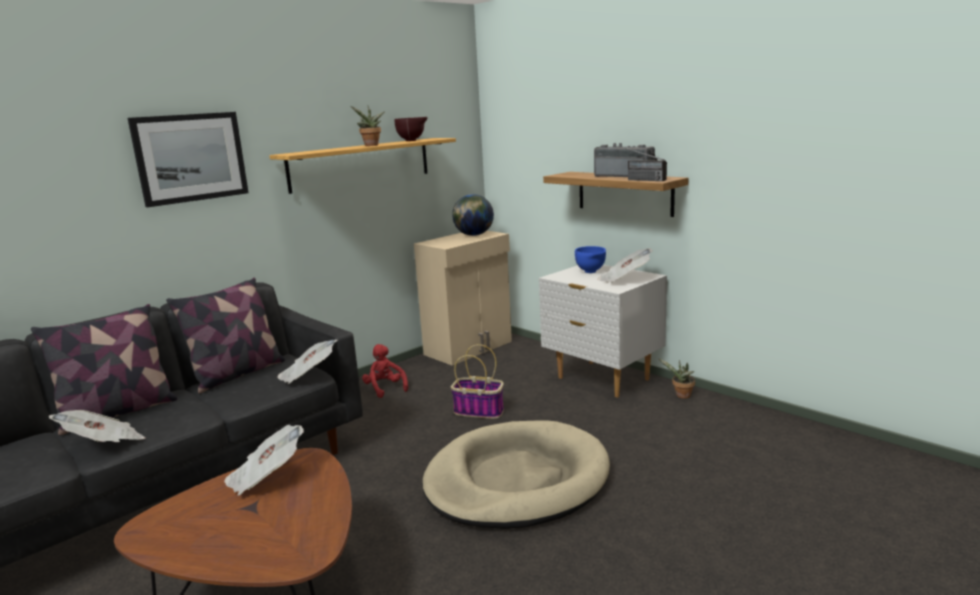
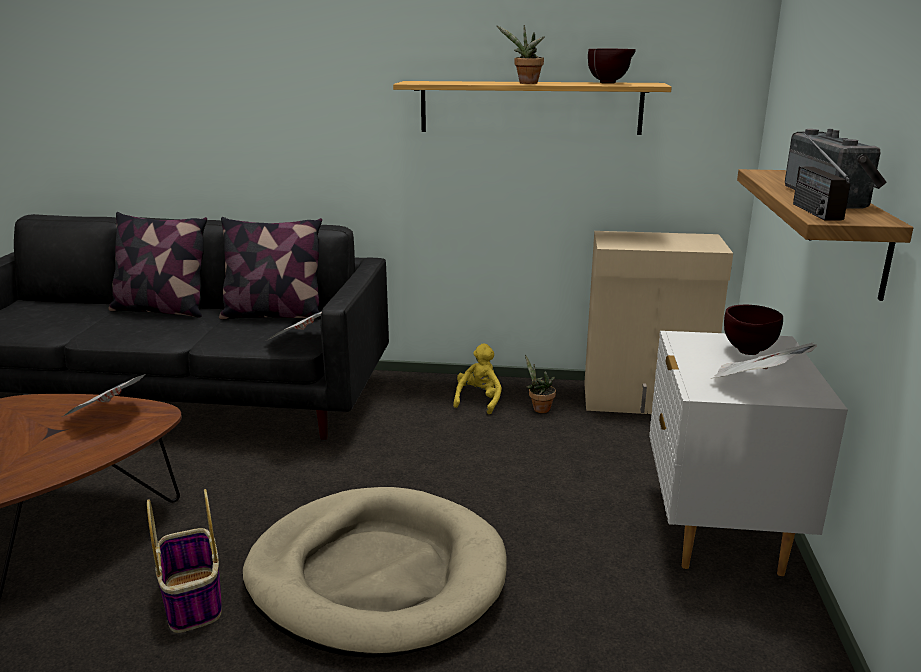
camera: 50 degrees right, 5 degrees up
(104, 444) = (103, 330): newspaper -> none
(190, 157) = (313, 74): picture -> none
(385, 389) = (479, 400): red plush toy -> yellow plush toy
(474, 235) = (685, 241): globe -> none
(480, 411) = (504, 478): basket -> basket (193, 600)
(591, 272) = (747, 352): blue bowl -> brown bowl
(681, 396) = (779, 632): potted plant -> potted plant (539, 409)

